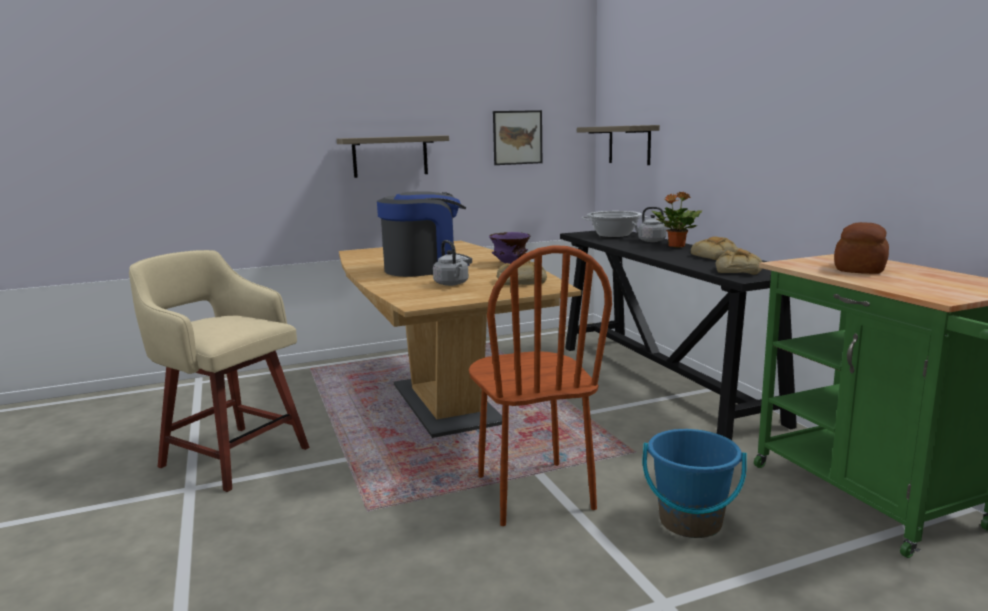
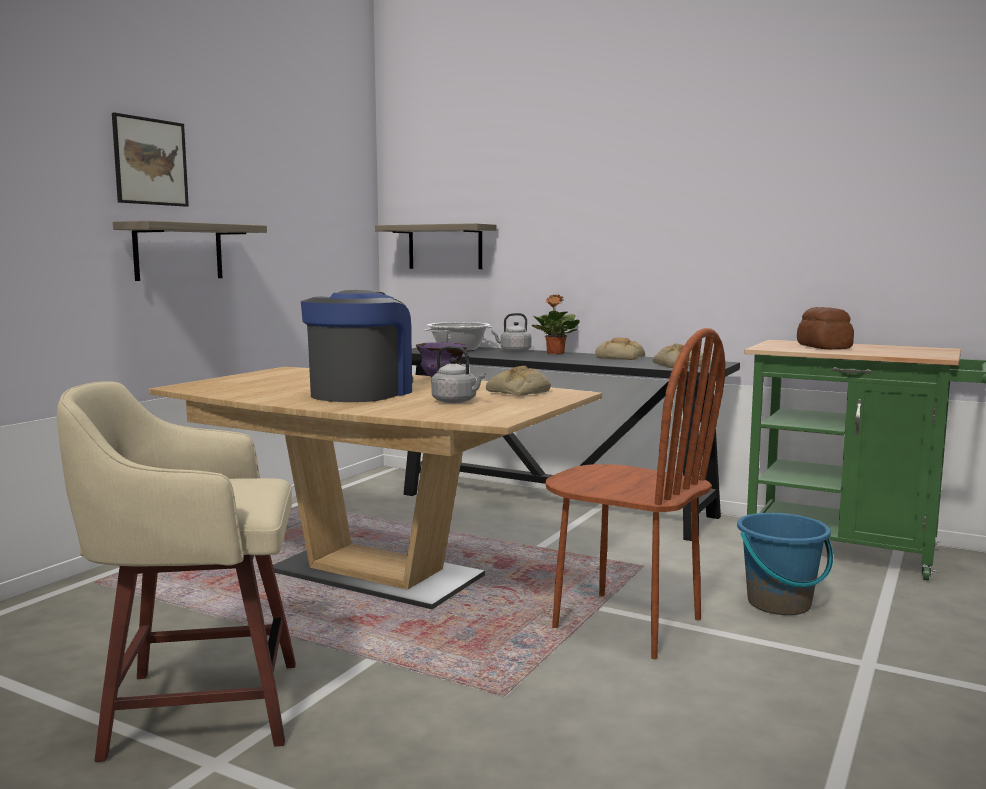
camera: 40 degrees left, 5 degrees down
(517, 137) = (311, 234): picture -> picture (150, 161)

